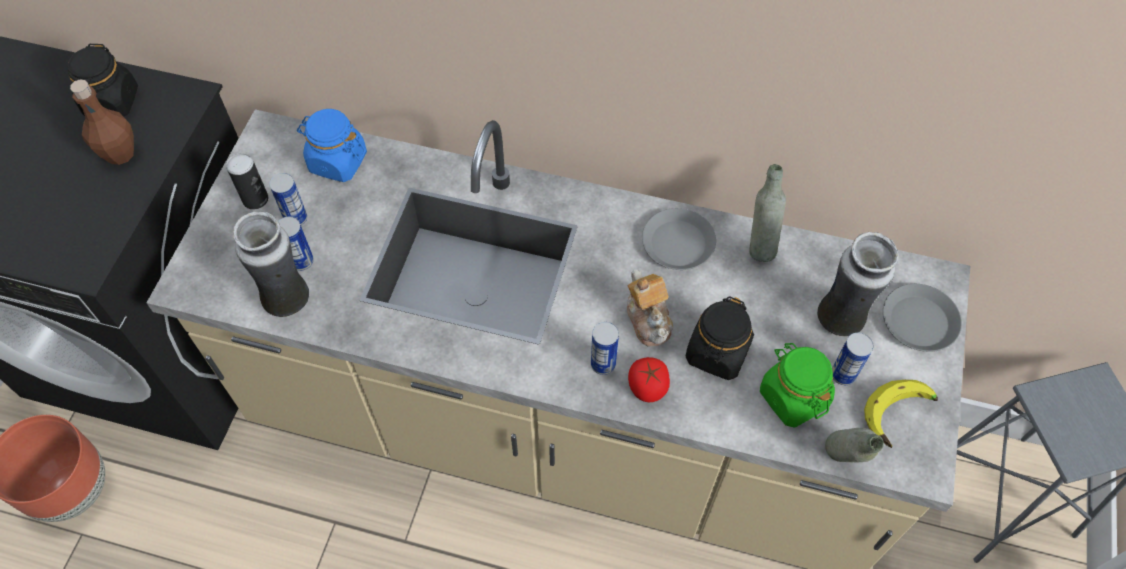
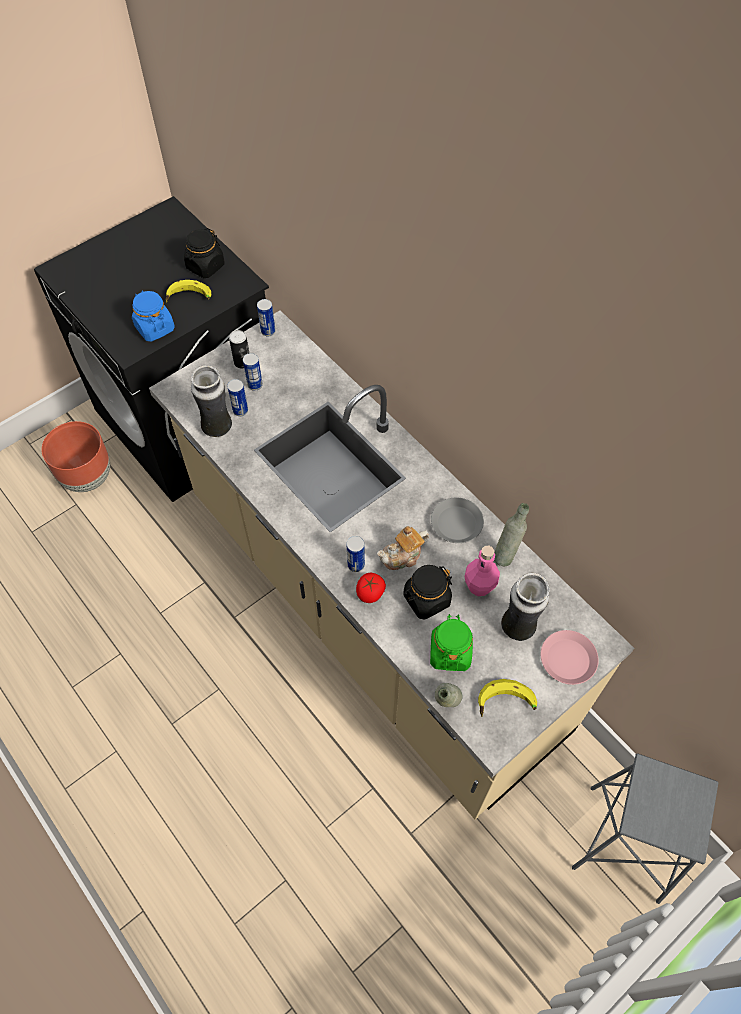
camera: 35 degrees right, 0 degrees up
(120, 154) = (189, 298): brown bottle -> banana
(337, 162) = (301, 365): blue jar -> blue jar (154, 328)
(649, 319) = (403, 556): teapot -> teapot turned 45 degrees clockwise
(762, 301) = (479, 587): none -> pink bottle
(843, 374) = (491, 659): can -> can (268, 331)
(919, 322) = (568, 660): grey plate -> pink plate

